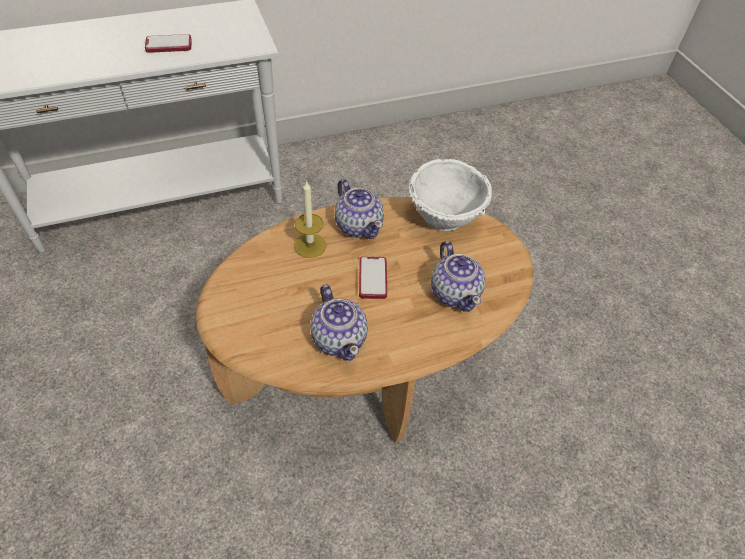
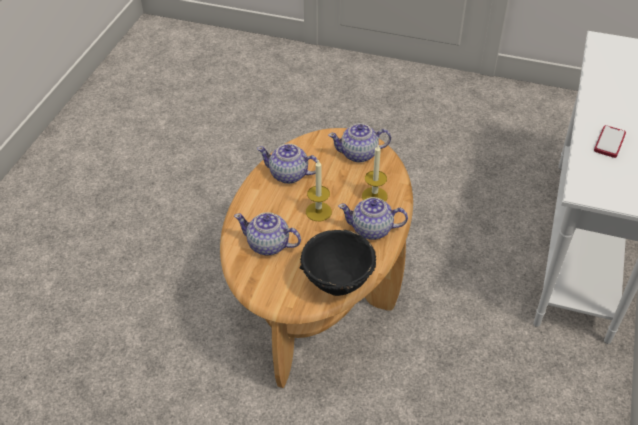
camera: 130 degrees right, 5 degrees down
(249, 291) = (359, 154): none -> teapot
(372, 278) = (318, 211): phone -> candle
(445, 218) = (337, 283): white bowl -> black bowl

